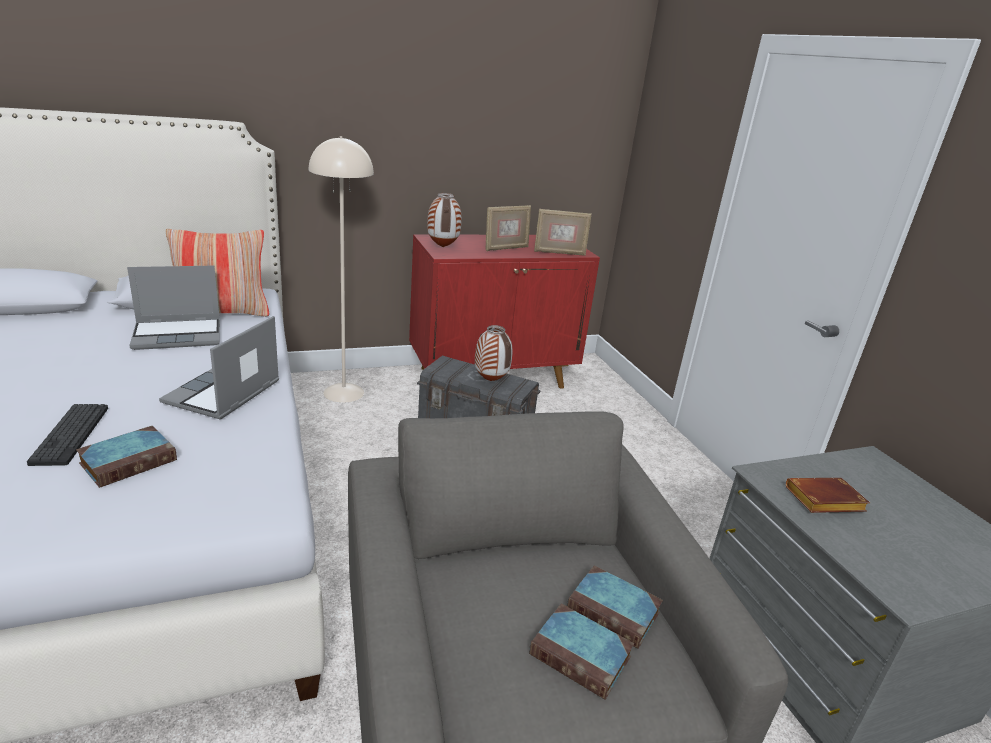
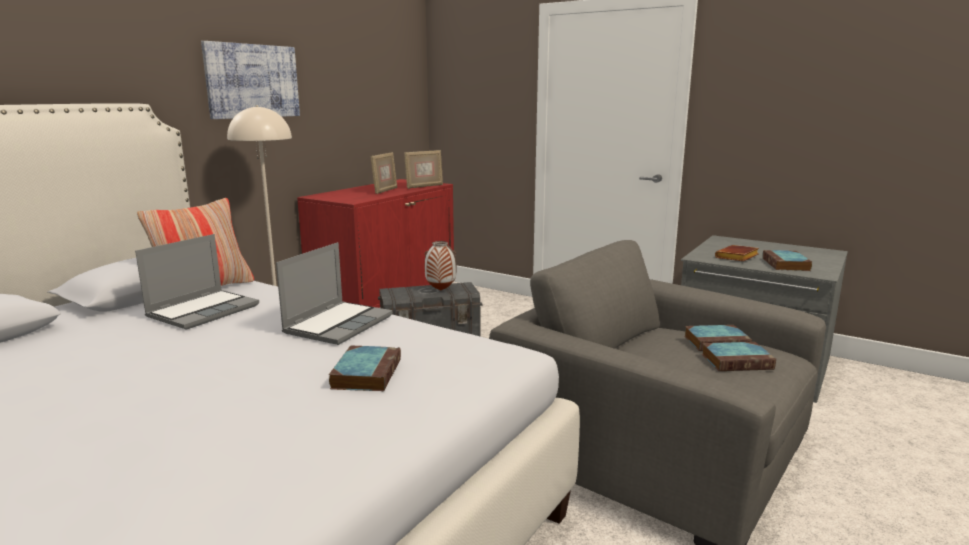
camera: 35 degrees left, 10 degrees down
(70, 434) = (277, 381): keyboard -> none
(223, 393) = (338, 324): laptop -> laptop turned 135 degrees counterclockwise
(375, 106) = (252, 81): none -> picture
(442, 247) = (340, 198): vase -> none
(880, 551) = (786, 265): none -> book

